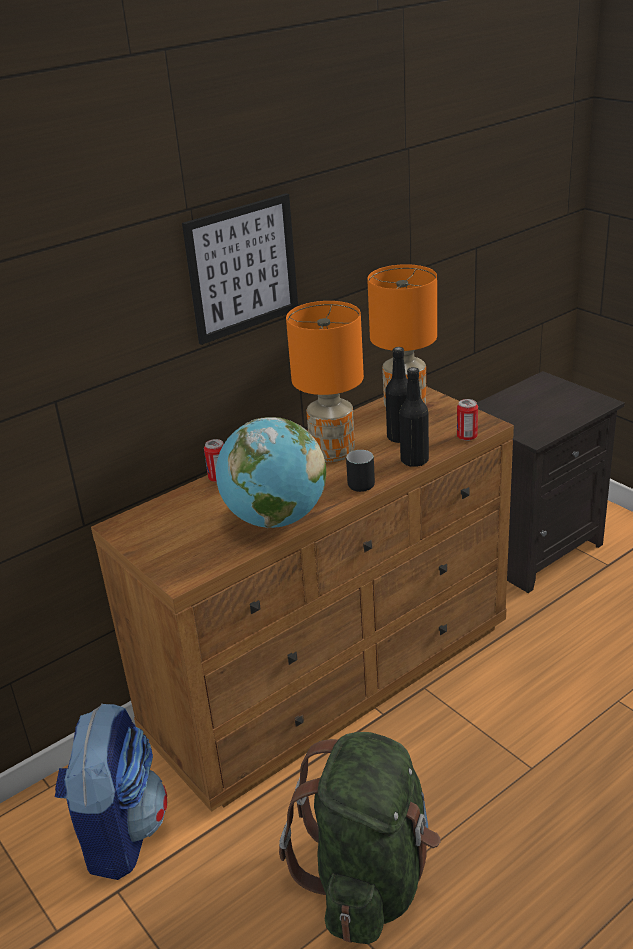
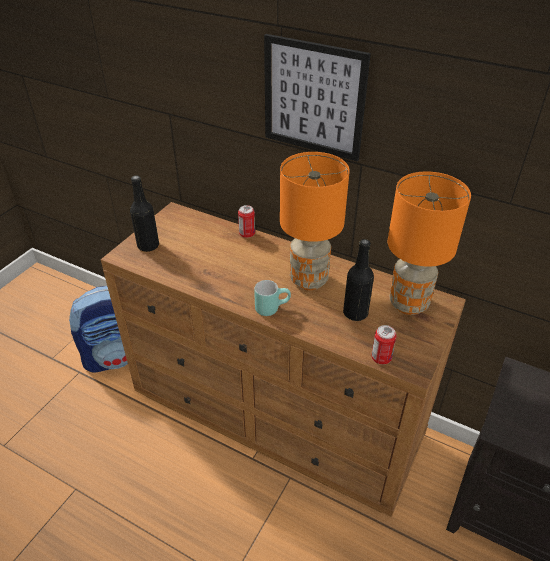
camera: 65 degrees right, 10 degrees up
(275, 519) = (203, 276): globe -> none
(360, 482) = (271, 307): black mug -> turquoise mug
(369, 878) = (105, 495): green backpack -> none
(414, 461) = (320, 332): black bottle -> black bottle (148, 246)

